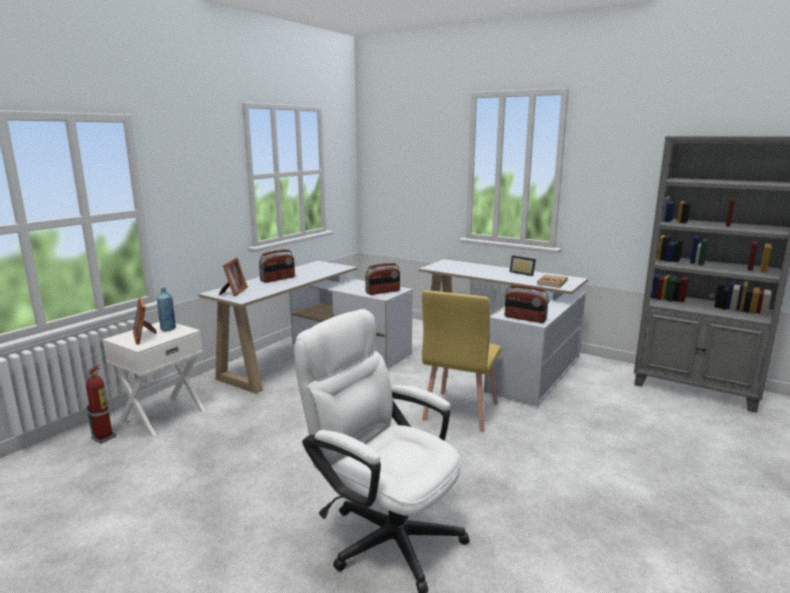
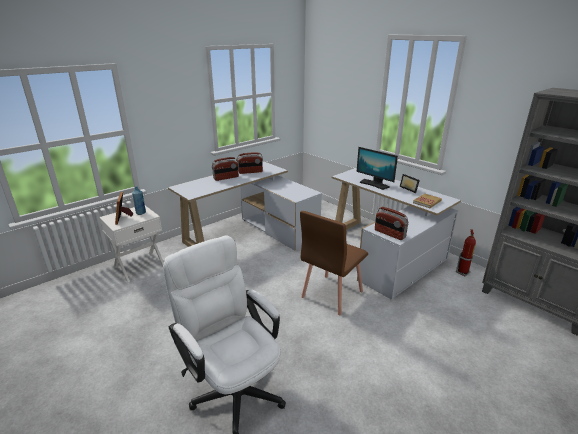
camera: 15 degrees right, 10 degrees up
(104, 437) = (100, 278): fire extinguisher -> fire extinguisher (463, 272)
(233, 292) = (190, 188): picture frame -> none
(383, 292) = (298, 194): radio -> radio (250, 172)
(460, 411) = (331, 294): yellow chair -> brown chair
(478, 272) = (374, 184): none -> monitor

